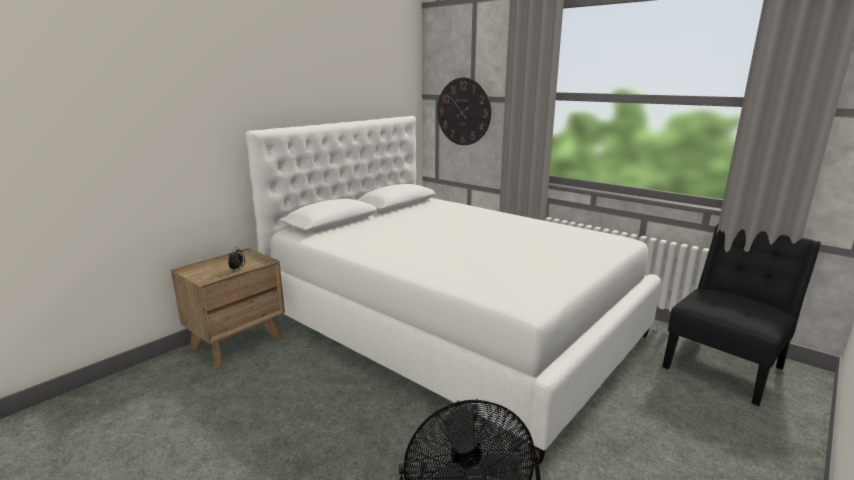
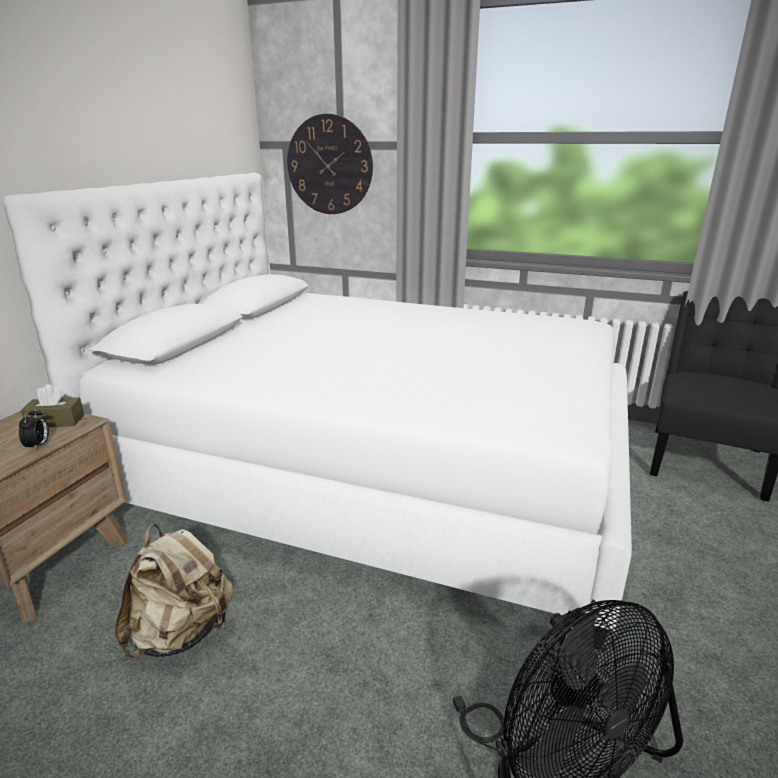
camera: 20 degrees left, 5 degrees up
(252, 258) = (55, 421): none -> brown tissue box
(288, 392) = (182, 633): none -> beige backpack

